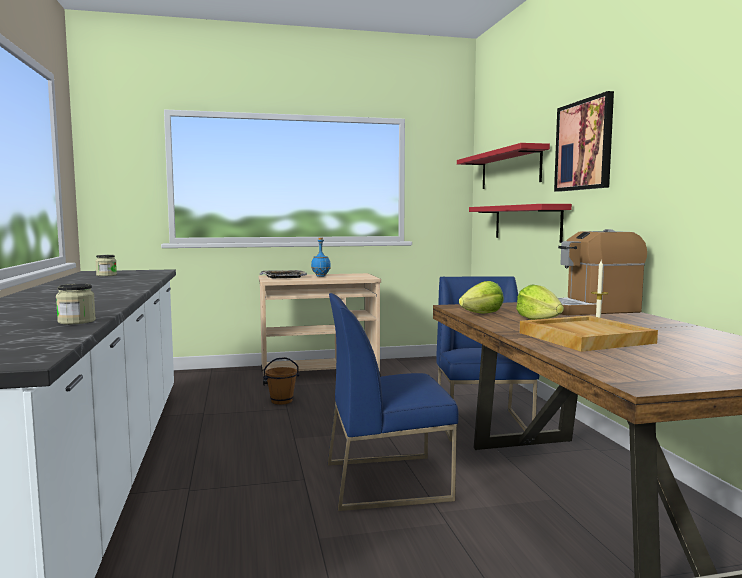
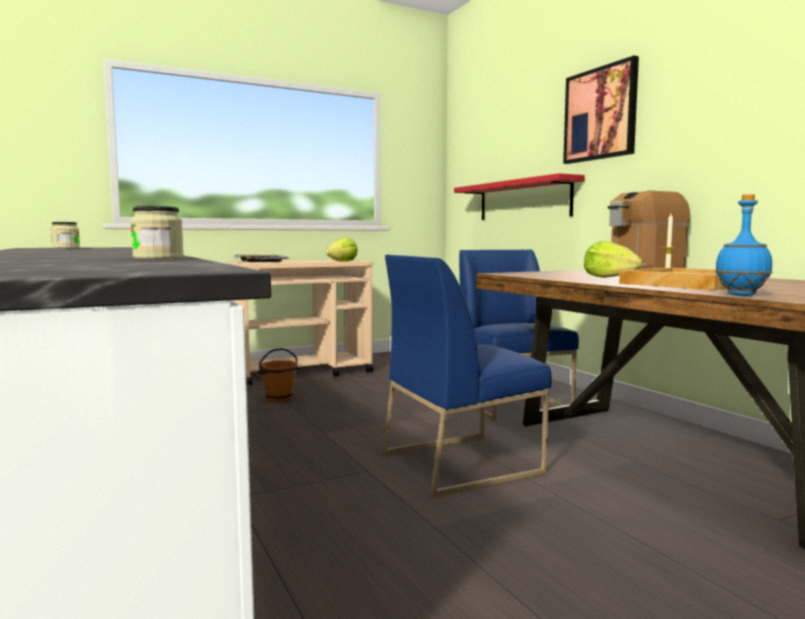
camera: 15 degrees left, 0 degrees up
(321, 276) = (302, 261): blue bottle -> blue bottle (742, 295)
(482, 314) = (544, 276): lettuce -> lettuce (342, 261)
(510, 169) = (499, 147): red shelf -> none

